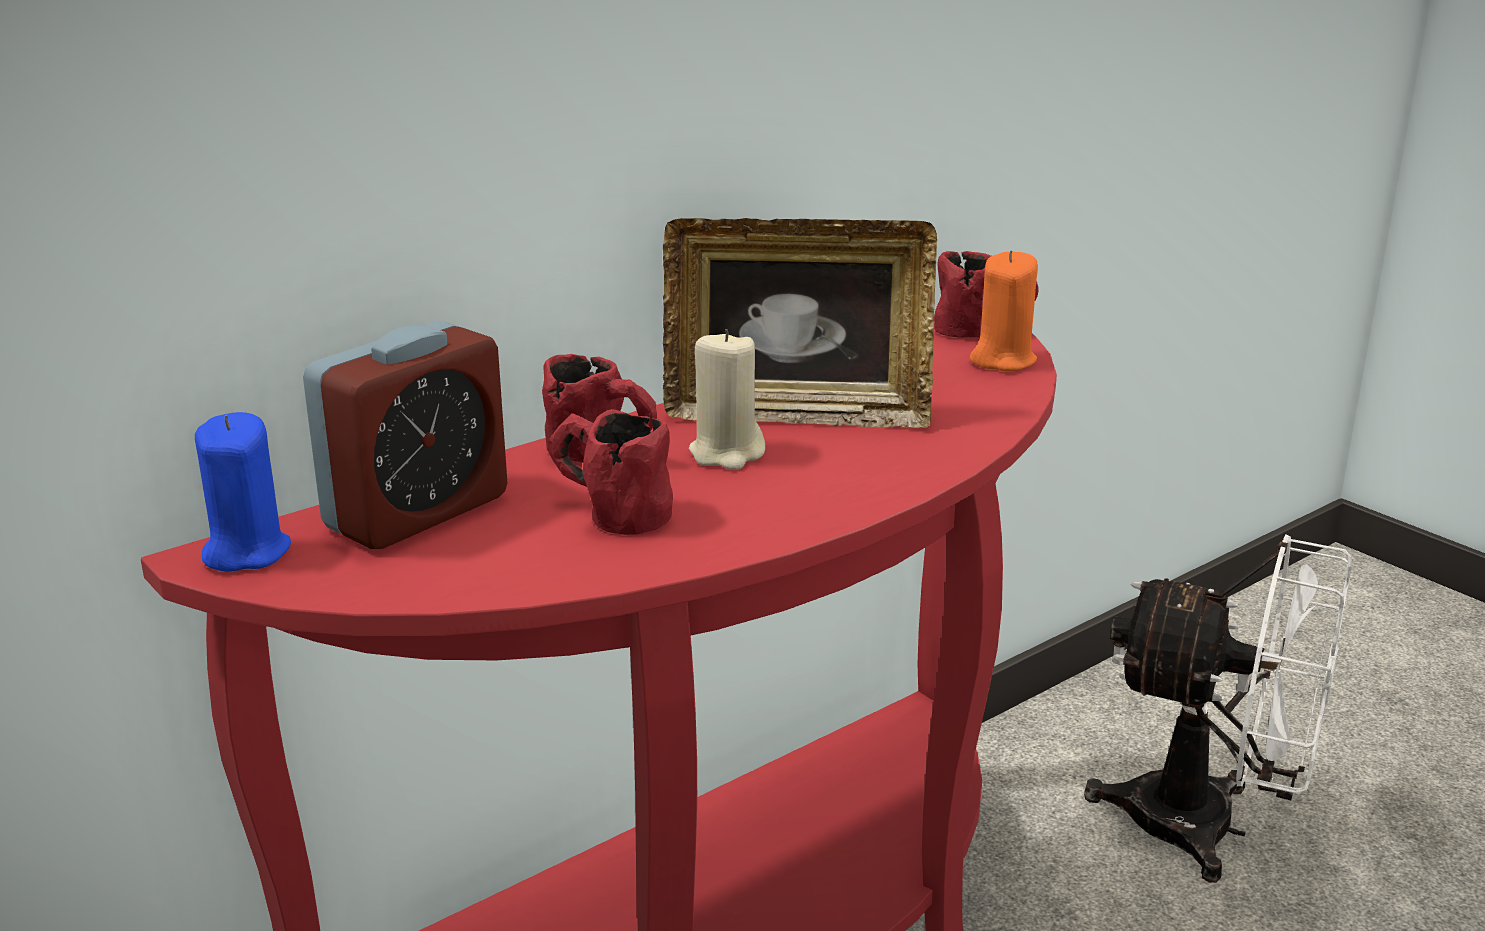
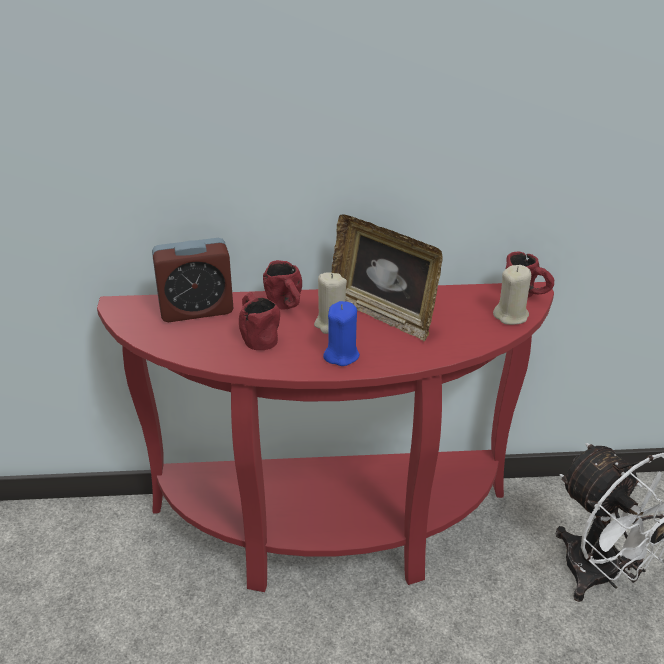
camera: 35 degrees right, 10 degrees up
(246, 552) = (129, 307): blue candle -> blue candle (341, 355)
(1002, 360) = (511, 316): orange candle -> beige candle

